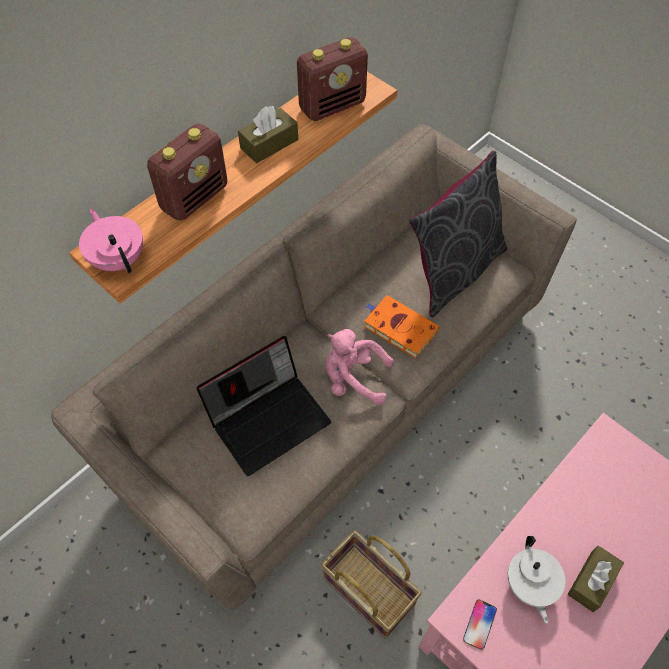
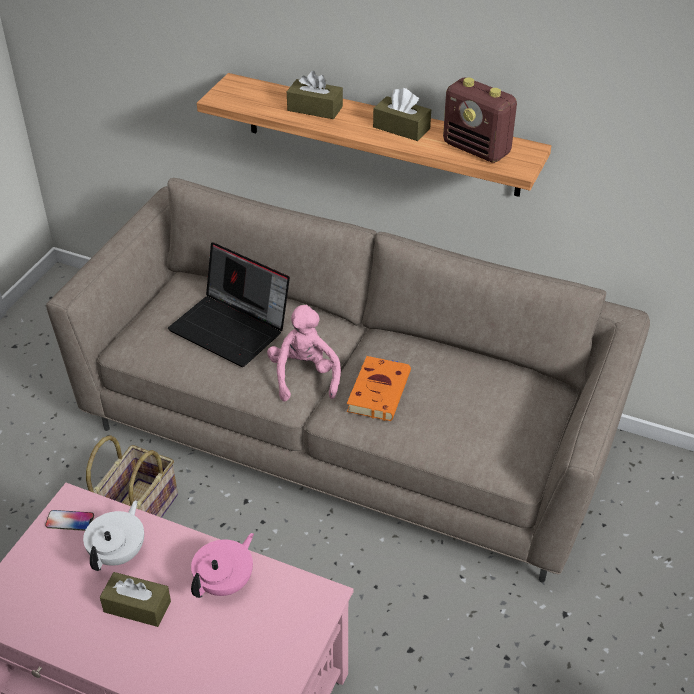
camera: 70 degrees right, 15 degrees down
(119, 259) = (232, 93): pink teapot -> pink teapot (225, 583)
(195, 197) = (315, 108): radio -> brown tissue box
(454, 271) = (482, 419): grey pillow -> none
(529, 585) = (119, 553): white teapot -> white teapot turned 135 degrees clockwise

